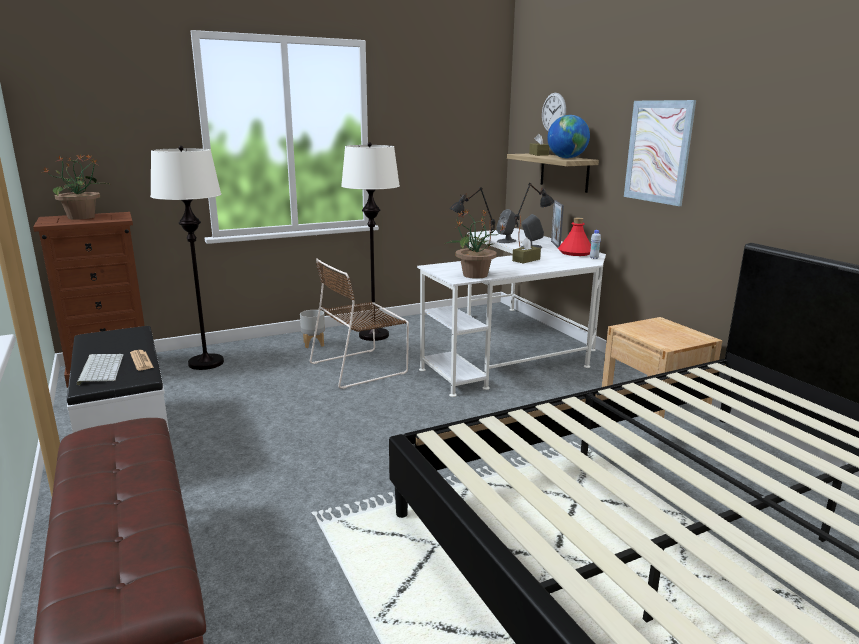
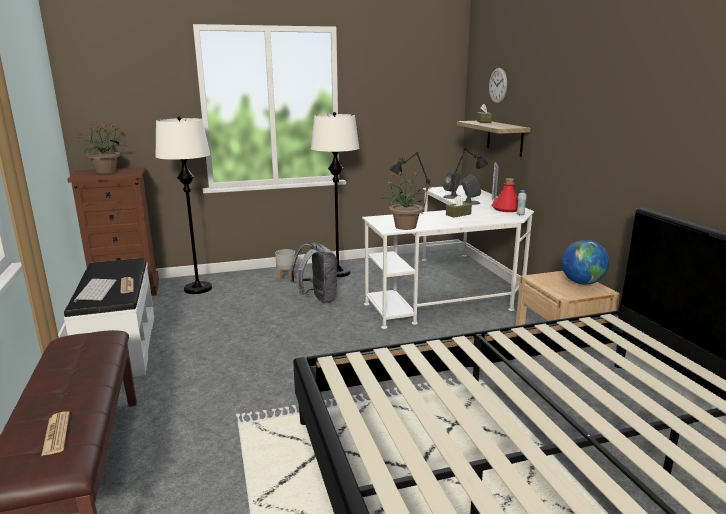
camera: 10 degrees right, 0 degrees up
(131, 558) = (56, 434): none -> newspaper
(361, 367) = (317, 299): brown chair -> grey backpack
(566, 158) = (503, 126): globe -> globe (582, 283)
(658, 152) = (575, 122): picture -> none

